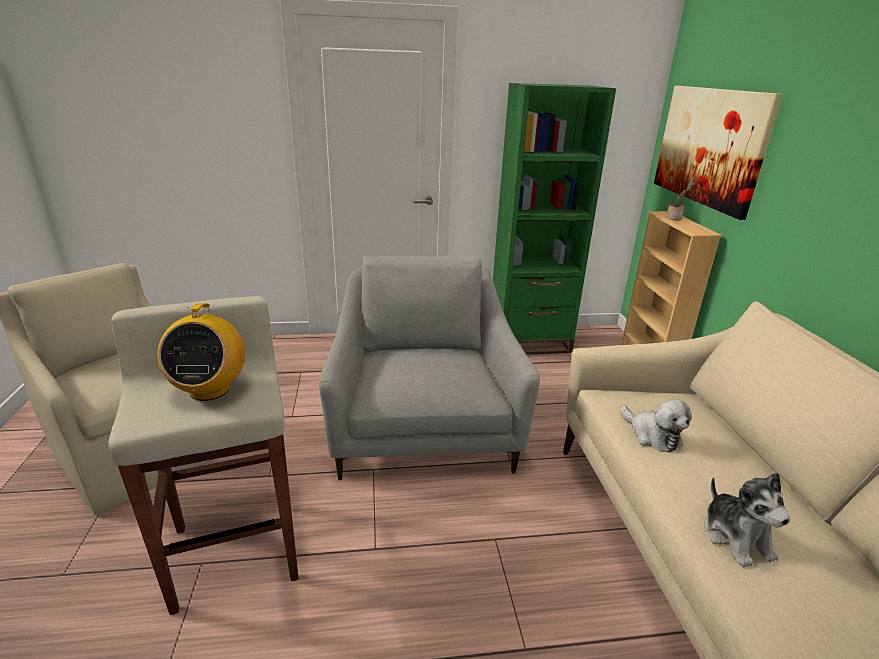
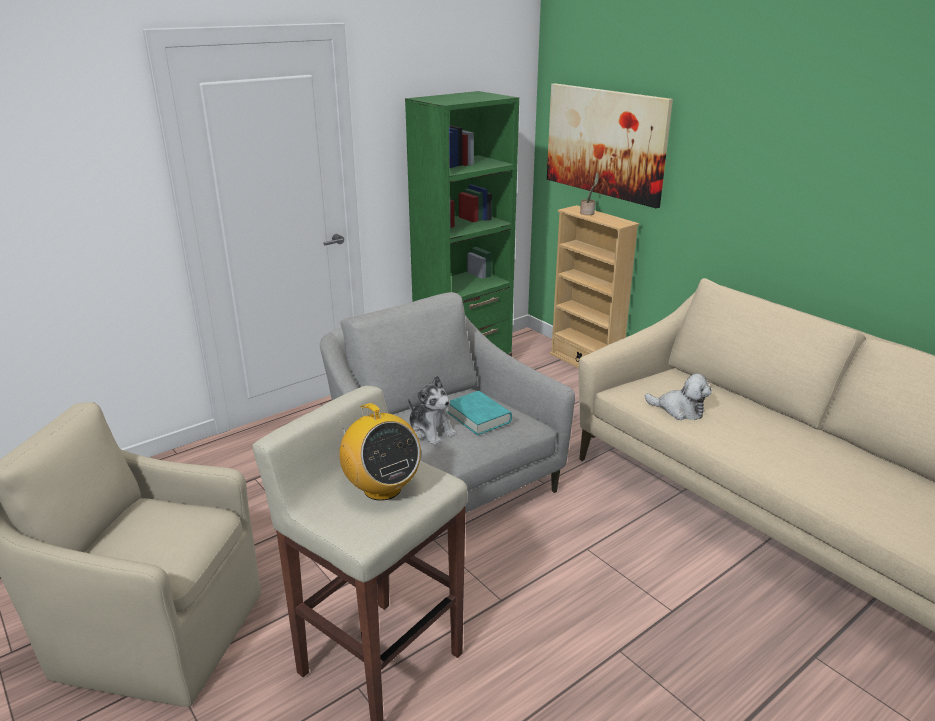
camera: 30 degrees left, 0 degrees up
(444, 373) = (479, 417): none -> turquoise book
(736, 537) = (782, 458): plush toy -> plush toy (431, 431)

